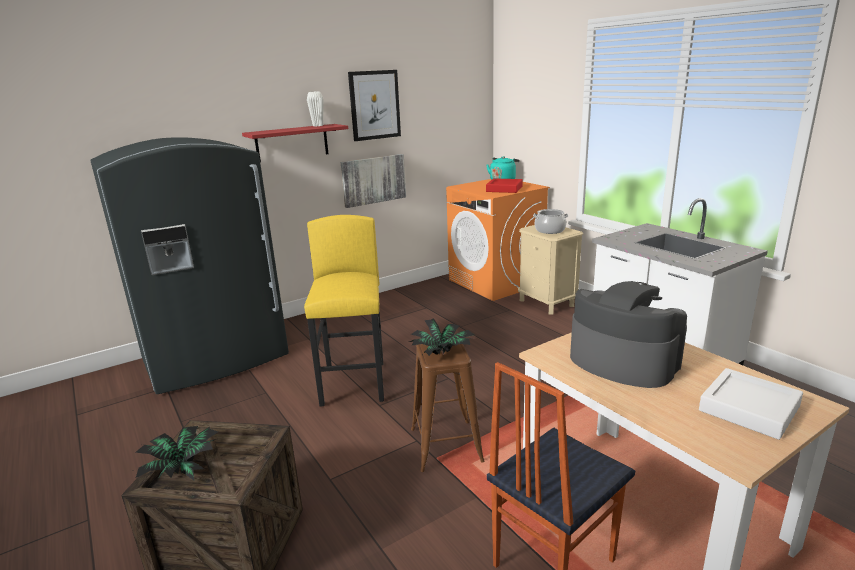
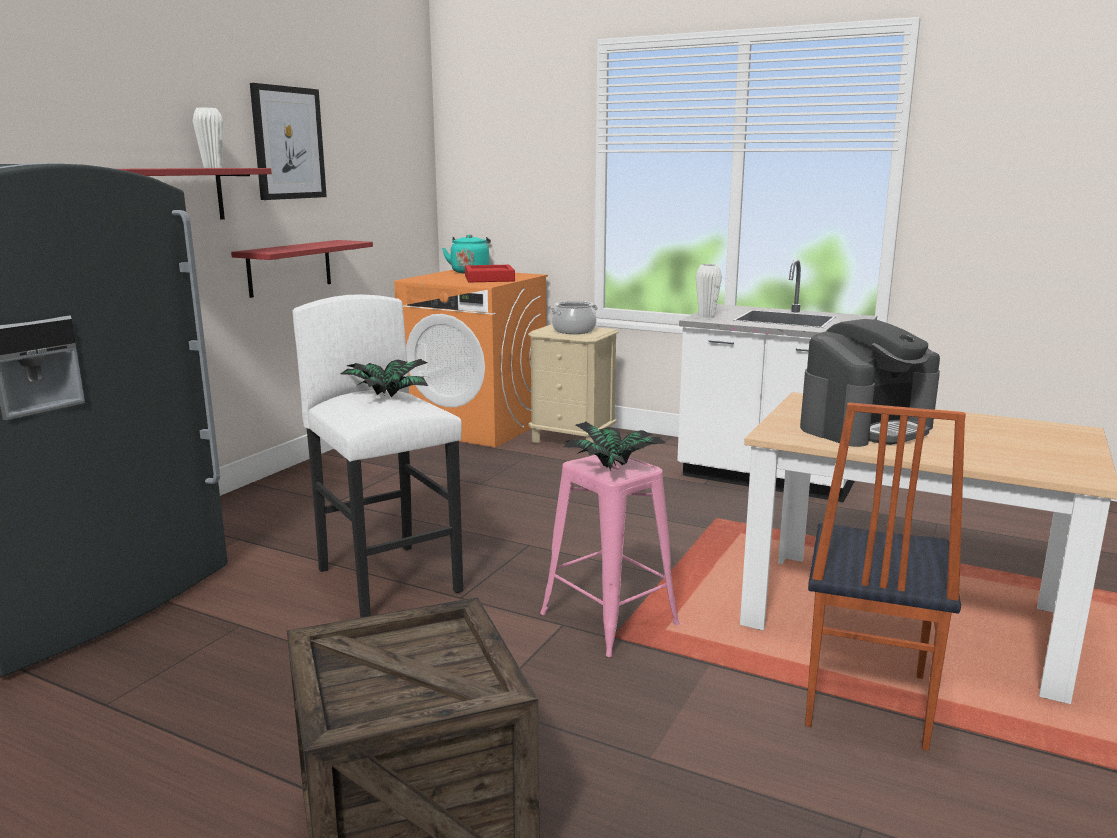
camera: 30 degrees left, 5 degrees down
(183, 468) = (362, 692): potted plant -> potted plant (387, 396)
(354, 383) = (389, 580): yellow stool -> white stool
(373, 180) = (289, 268): picture -> red shelf
(446, 445) = (609, 619): brown stool -> pink stool
(619, 236) = (706, 316): none -> white vase
(622, 361) = (865, 427): coffee machine -> coffee machine turned 135 degrees clockwise
(749, 408) = (1034, 442): white tray -> none

